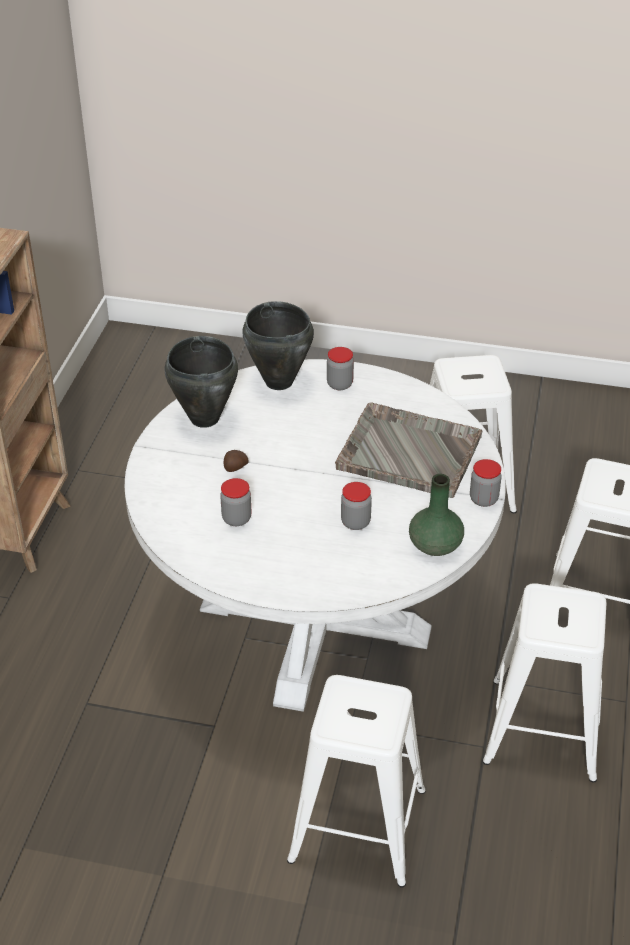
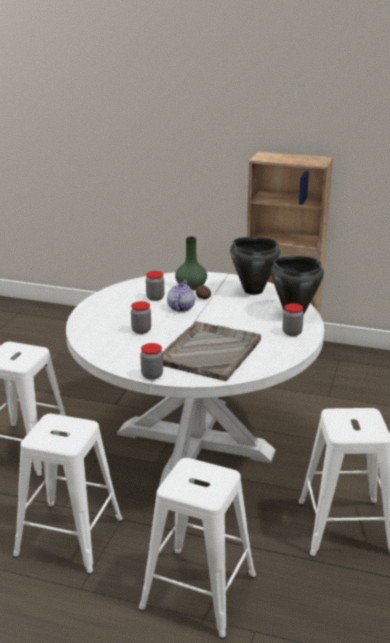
camera: 95 degrees right, 15 degrees down
(272, 488) = (180, 308): none -> teapot
(434, 546) = (110, 354): green vase -> green vase (190, 286)

